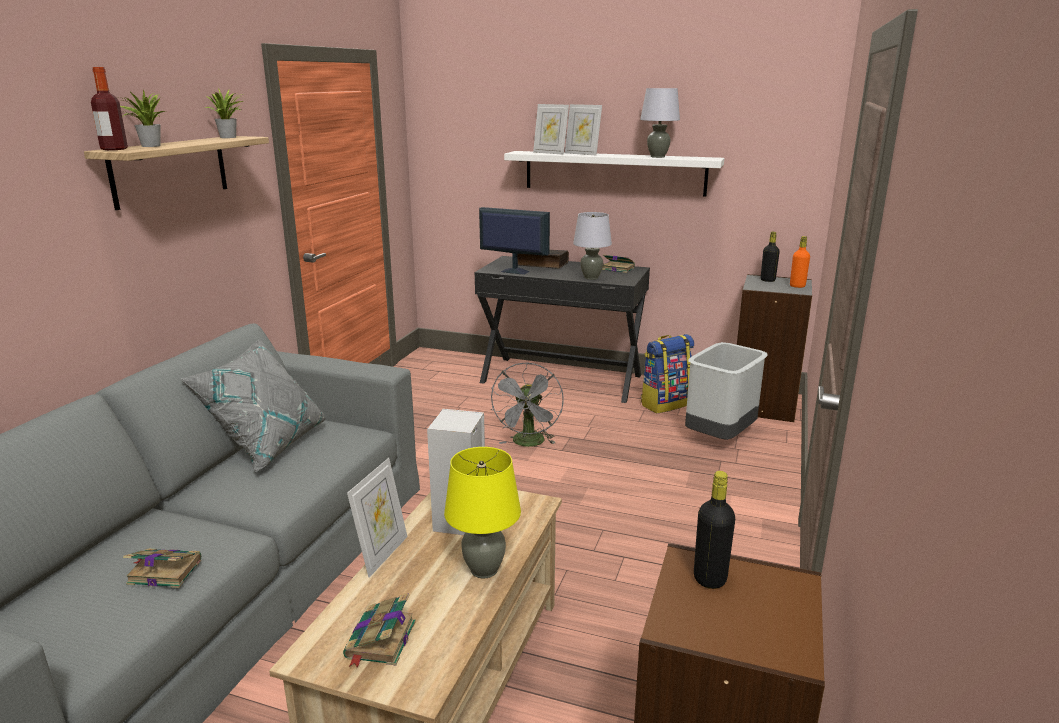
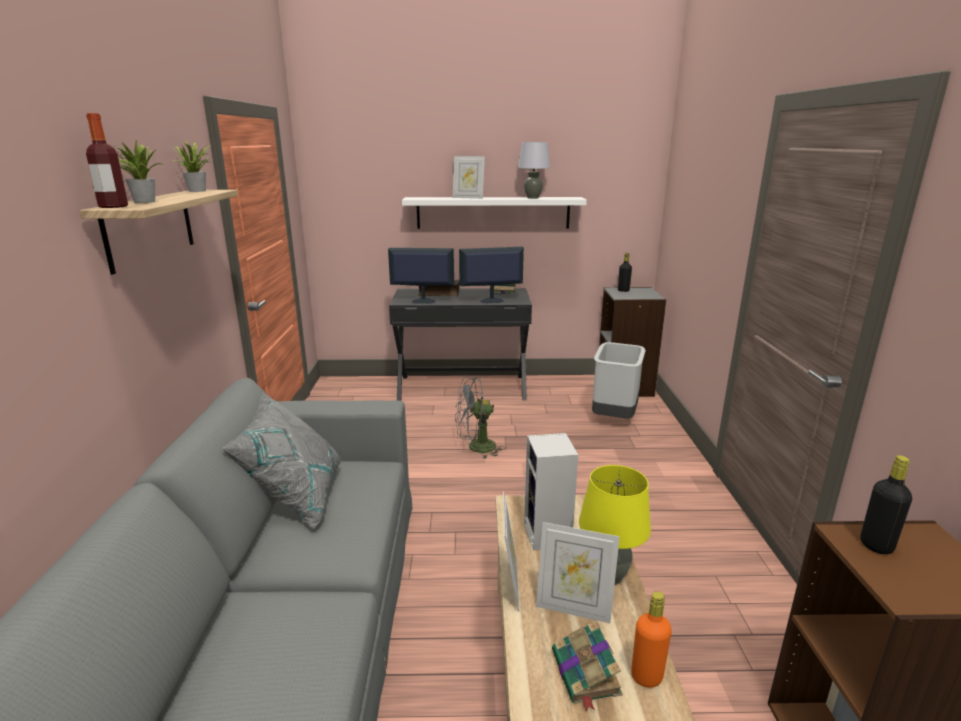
camera: 20 degrees left, 0 degrees up
(163, 571) = (298, 663): book -> none
(529, 443) = (476, 448): grey fan -> grey fan turned 90 degrees clockwise
(550, 153) = (440, 198): picture frame -> picture frame (573, 609)
(591, 278) = (491, 301): grey table lamp -> monitor
(665, 404) = (556, 396): backpack -> none
(797, 286) = (648, 293): orange bottle -> orange bottle (646, 676)

